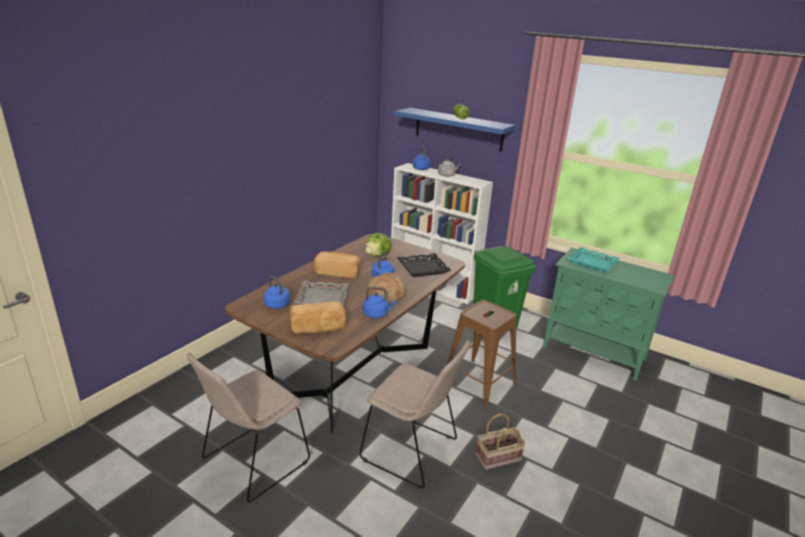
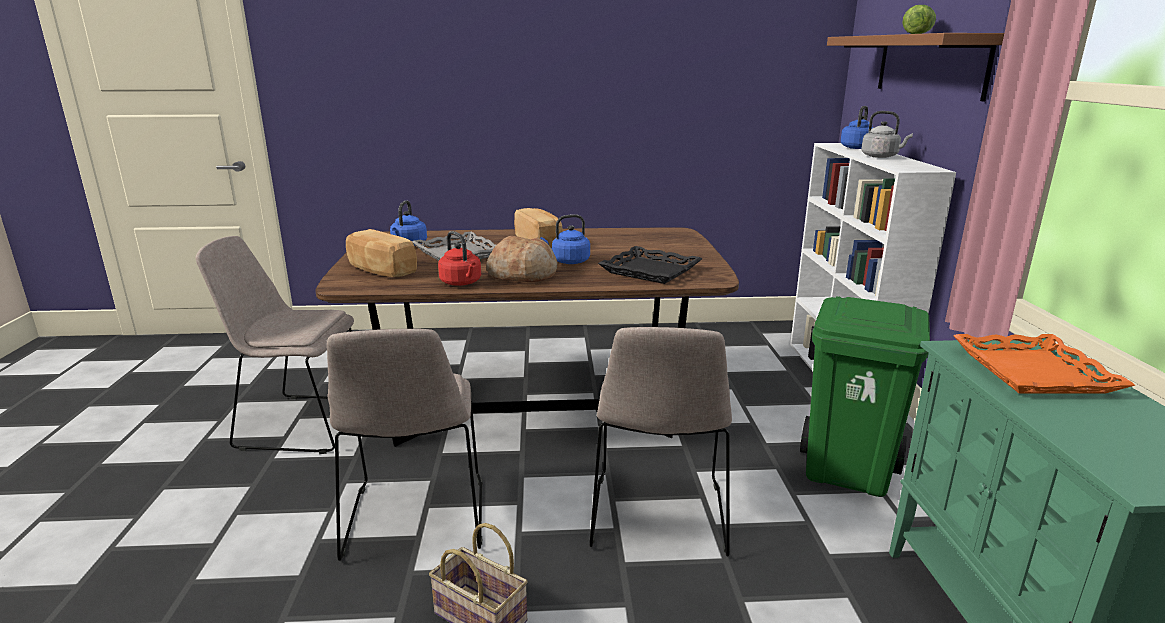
camera: 55 degrees right, 5 degrees down
(377, 314) = (462, 283): blue kettle -> red kettle
(378, 256) = (630, 245): lettuce -> none
(458, 129) = (930, 65): blue shelf -> brown shelf
(478, 382) = (658, 518): brown stool -> beige chair
(592, 263) = (1031, 372): turquoise tray -> orange tray

